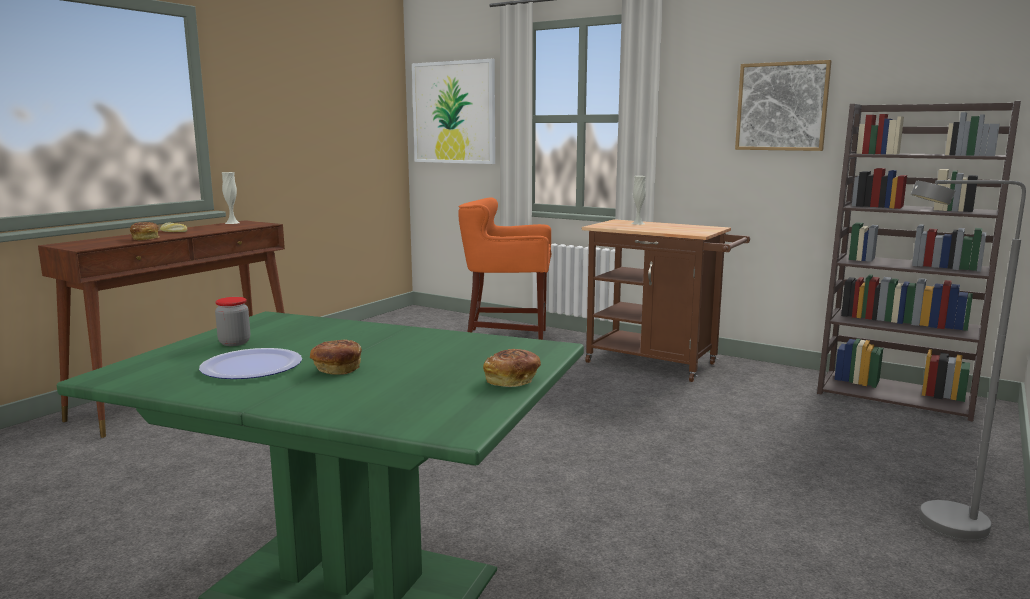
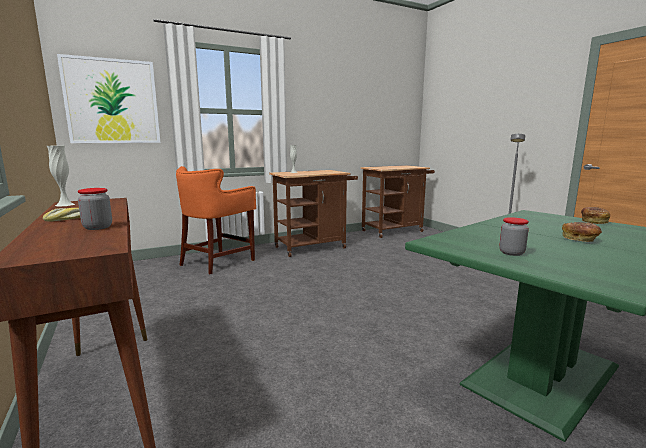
camera: 60 degrees left, 0 degrees up
(146, 238) = (98, 227): bread -> jar
(252, 366) = (579, 253): plate -> none
(782, 106) = (337, 110): picture -> none
(897, 395) = (395, 230): brown bookcase -> brown cart

